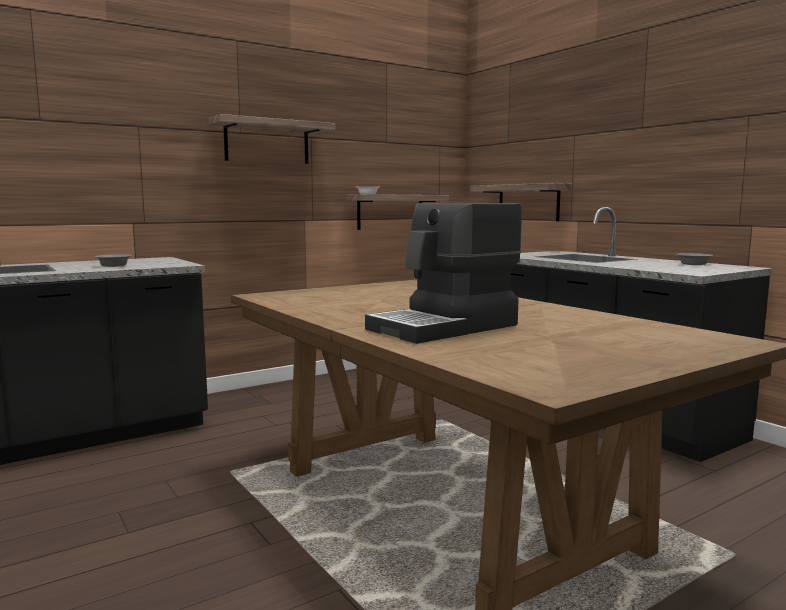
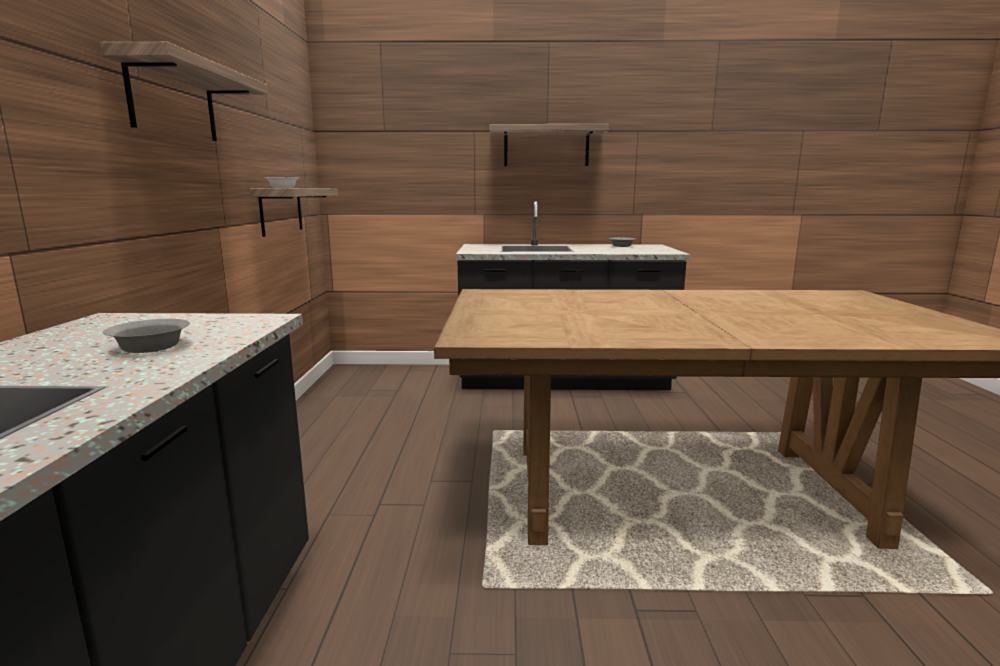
camera: 55 degrees left, 5 degrees up
(445, 327) = (766, 323): coffee machine -> none
(528, 202) = (421, 197): shelf -> shelf (546, 147)

